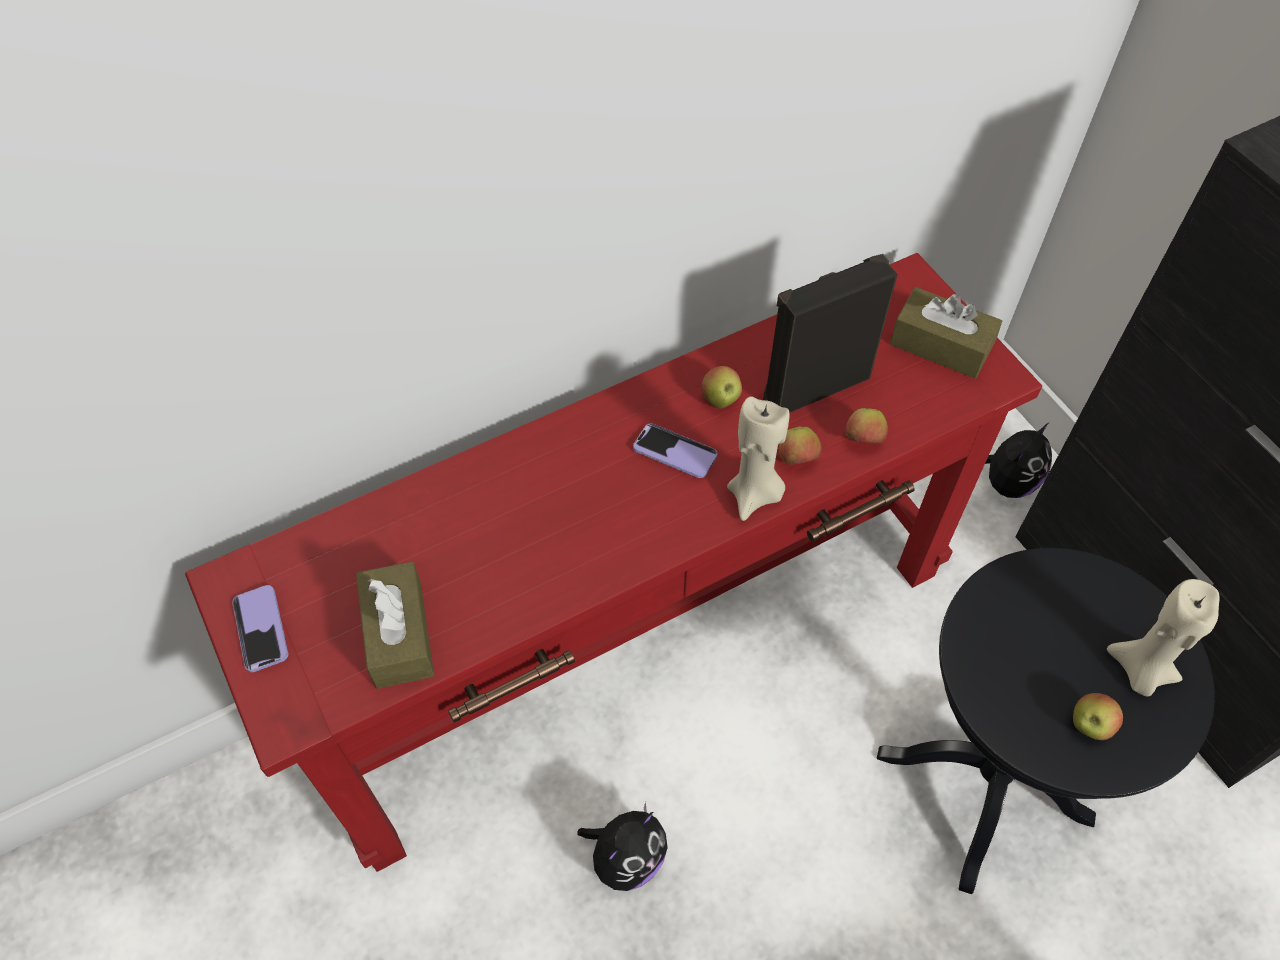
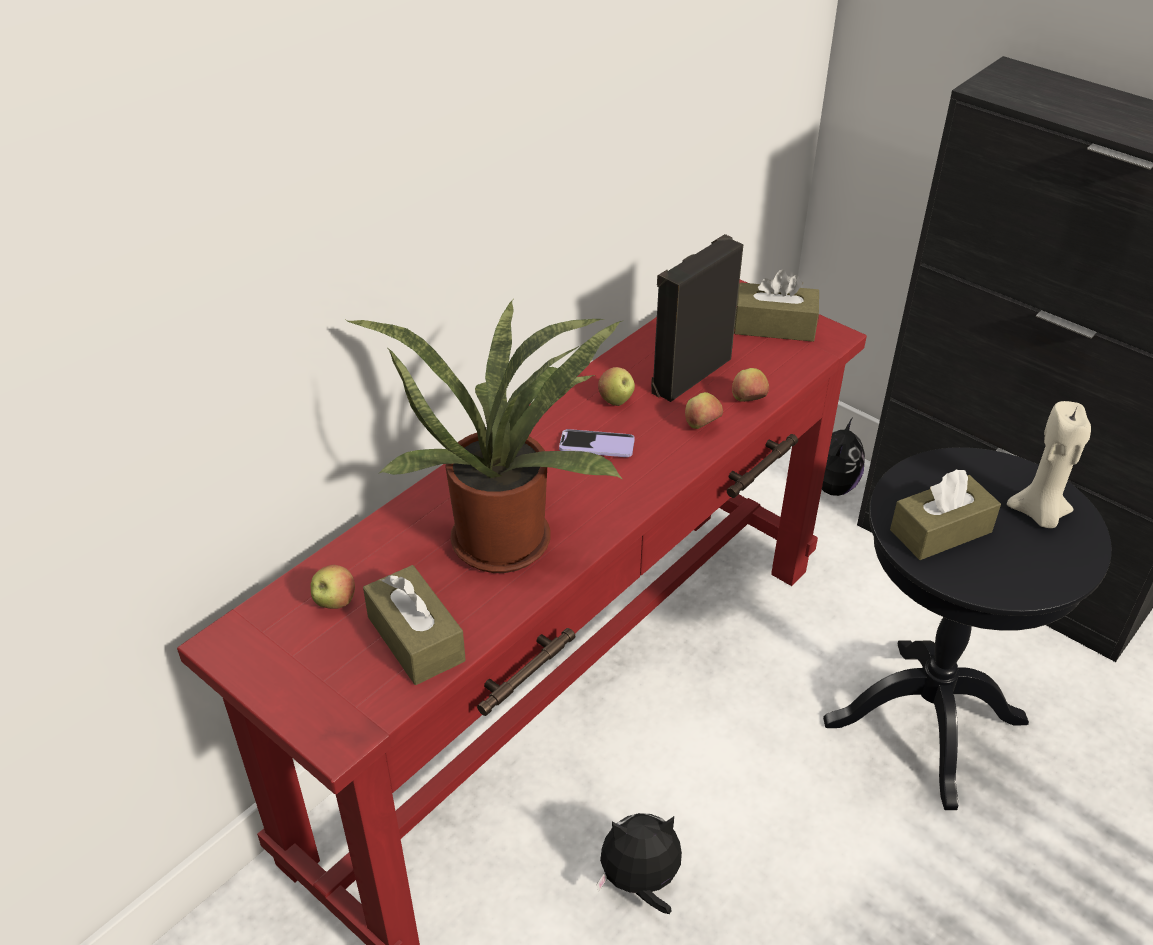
camera: 20 degrees left, 15 degrees down
(261, 629) = (277, 671): phone -> none
(534, 537) = (505, 535): none -> potted plant
(626, 858) = (640, 883): plush toy -> plush toy turned 120 degrees counterclockwise
(754, 495) = (680, 459): beige candle -> none
(1015, 657) = (940, 531): none -> brown tissue box
(1089, 725) = (1022, 561): apple -> apple (335, 602)

